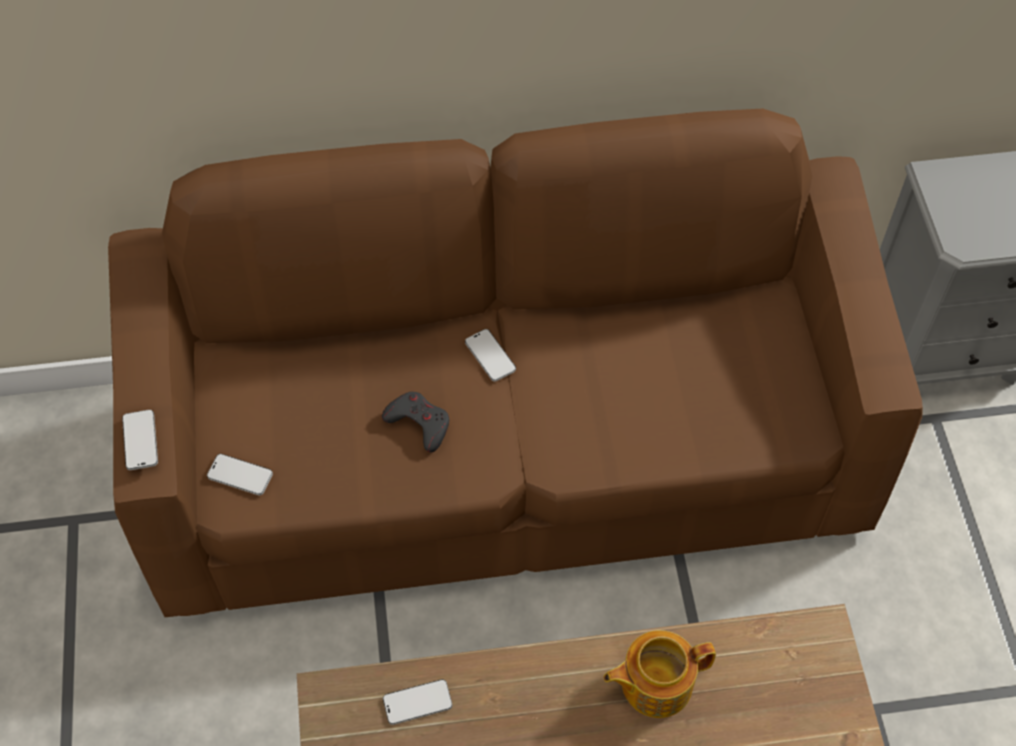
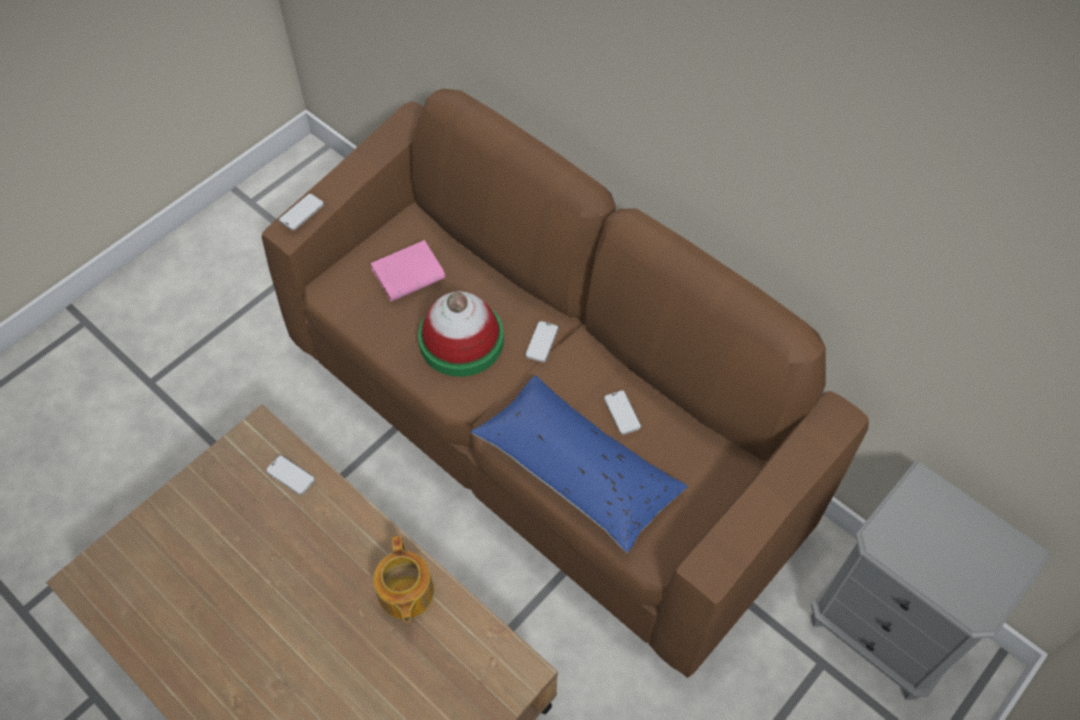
camera: 50 degrees right, 0 degrees up
(240, 475) = (350, 283): phone -> phone (622, 413)
(285, 412) = (409, 273): none -> pink book
(419, 423) = (461, 340): grey game controller -> hat
(654, 683) = (405, 594): teapot -> teapot turned 135 degrees counterclockwise
(660, 430) = (577, 470): none -> blue pillow

